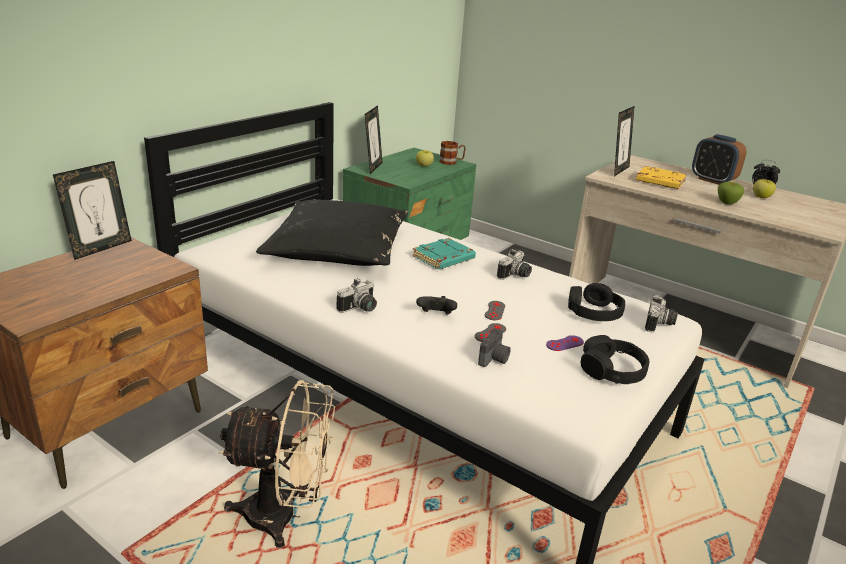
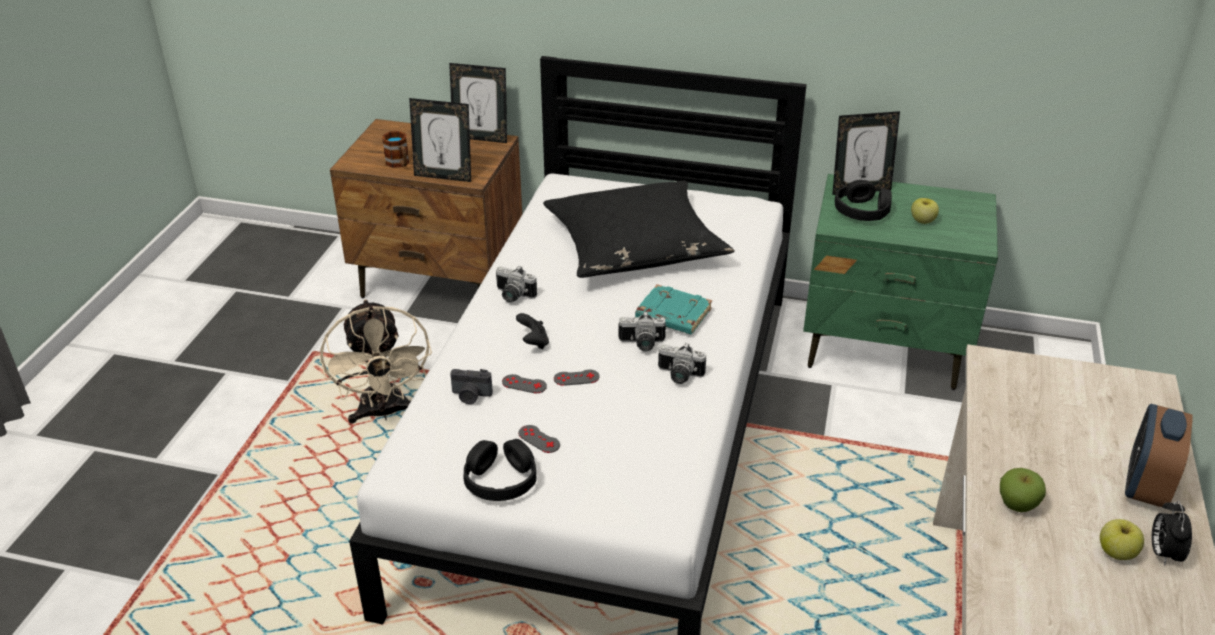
camera: 70 degrees right, 10 degrees up
(451, 162) = (972, 237): mug -> mug (399, 164)
(564, 343) = (539, 439): purple game controller -> grey game controller
(593, 312) = (631, 451): black headphones -> black headphones (862, 211)
(618, 170) = (1047, 372): picture frame -> picture frame (444, 176)
(659, 182) = (1043, 421): yellow book -> none
(659, 324) = (641, 511): camera -> camera (642, 344)

